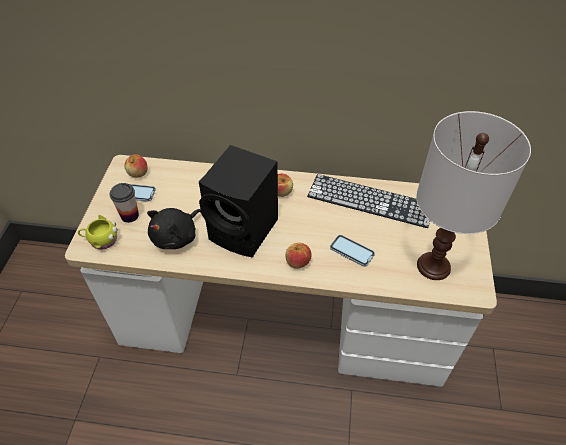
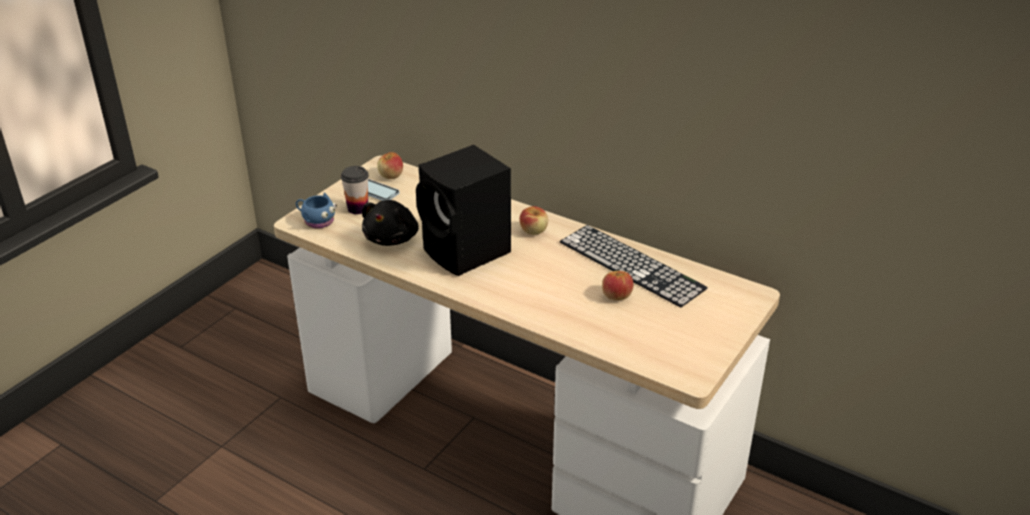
camera: 25 degrees right, 15 degrees down
(101, 240) = (316, 220): yellow mug -> blue mug
(177, 237) = (392, 238): black plush toy -> black plush toy turned 45 degrees counterclockwise
(297, 262) = (504, 294): apple -> apple (616, 296)
(352, 251) = (572, 302): phone -> none
(433, 265) = (659, 341): white table lamp -> none

